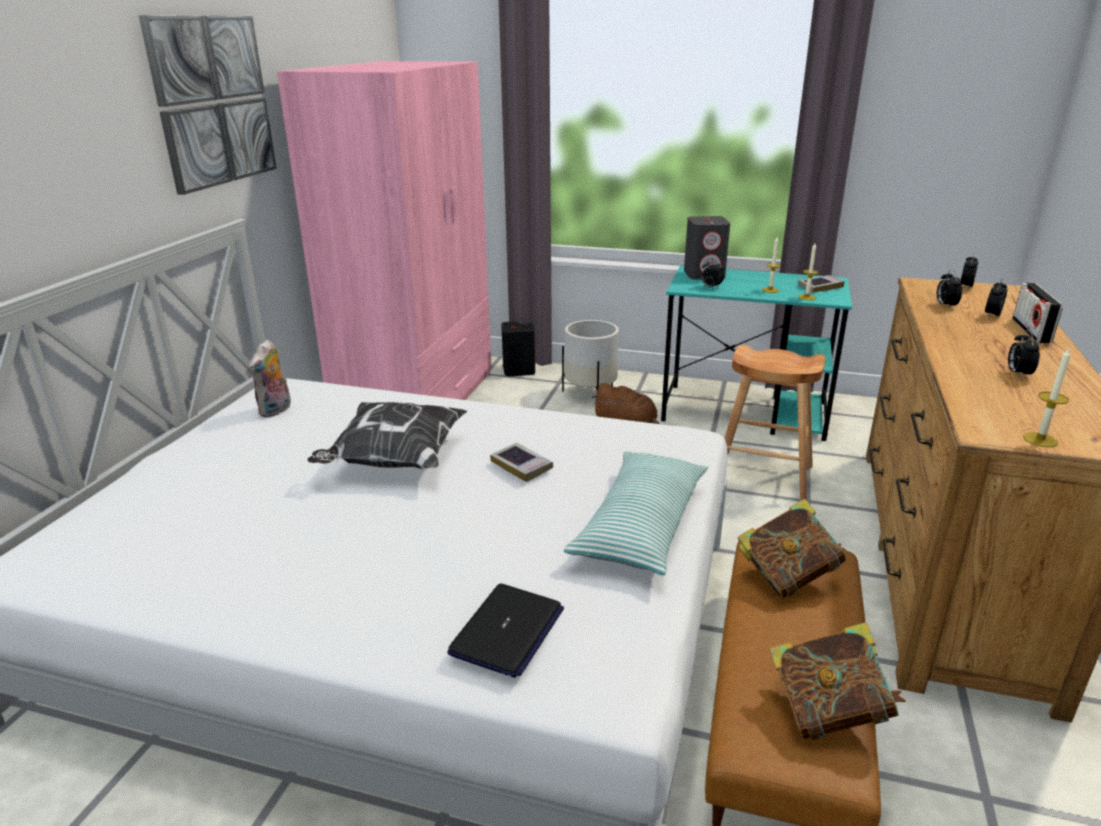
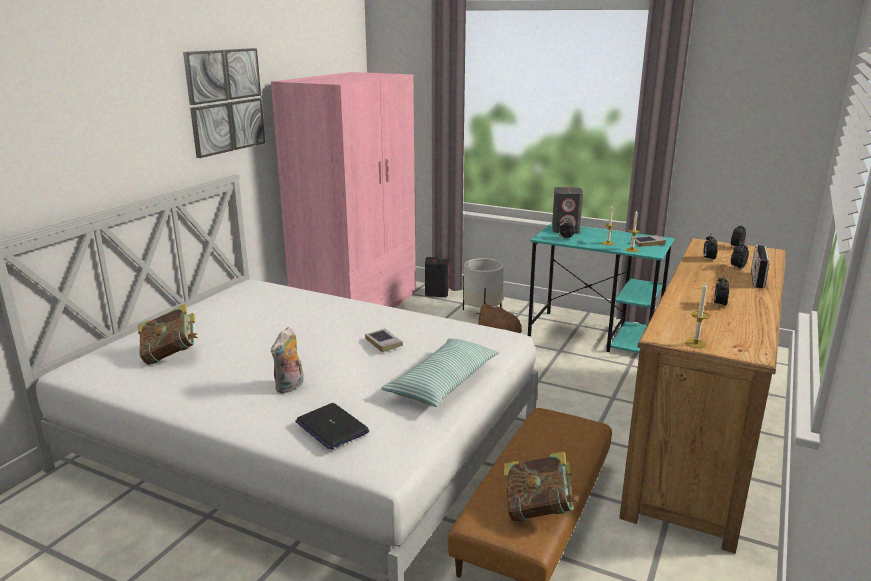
camera: 10 degrees right, 5 degrees down
(276, 411) = (243, 299): plush toy -> plush toy (290, 387)
(394, 461) = (305, 333): pillow -> none
(507, 631) = (331, 427): laptop -> laptop turned 105 degrees clockwise
(763, 476) = (587, 378): brown stool -> none
(787, 577) = (552, 434): book -> book (171, 355)

